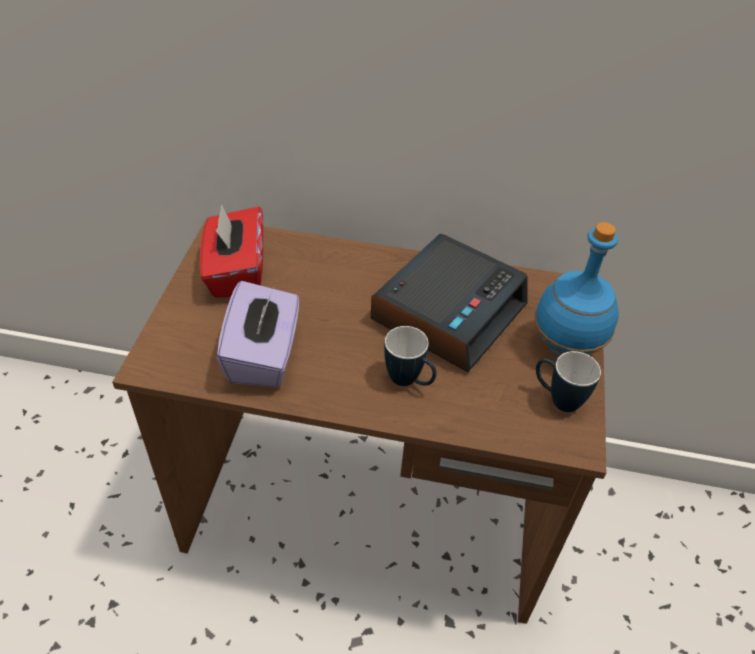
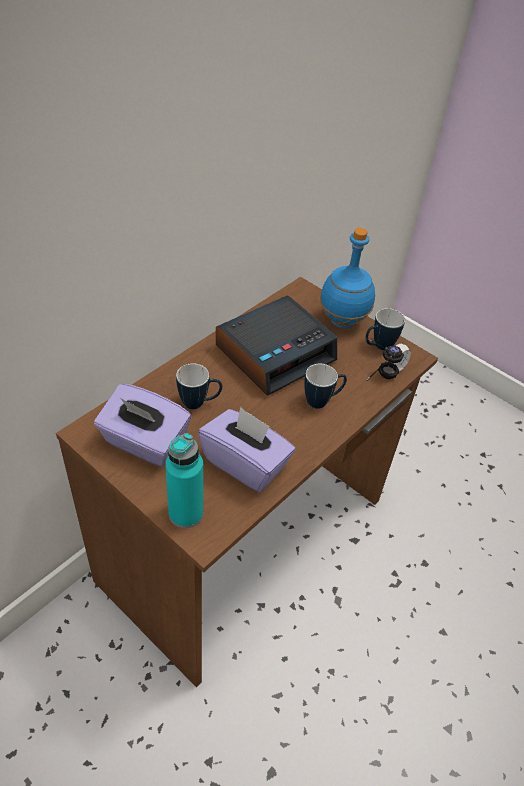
camera: 60 degrees left, 0 degrees up
(169, 340) = (186, 513): none -> turquoise bottle
(236, 273) = (144, 443): red tissue box -> purple tissue box
(318, 286) = (199, 403): none -> mug
(448, 311) = (275, 352): alarm clock -> alarm clock turned 75 degrees clockwise
(497, 414) = (373, 376): none -> headphones

